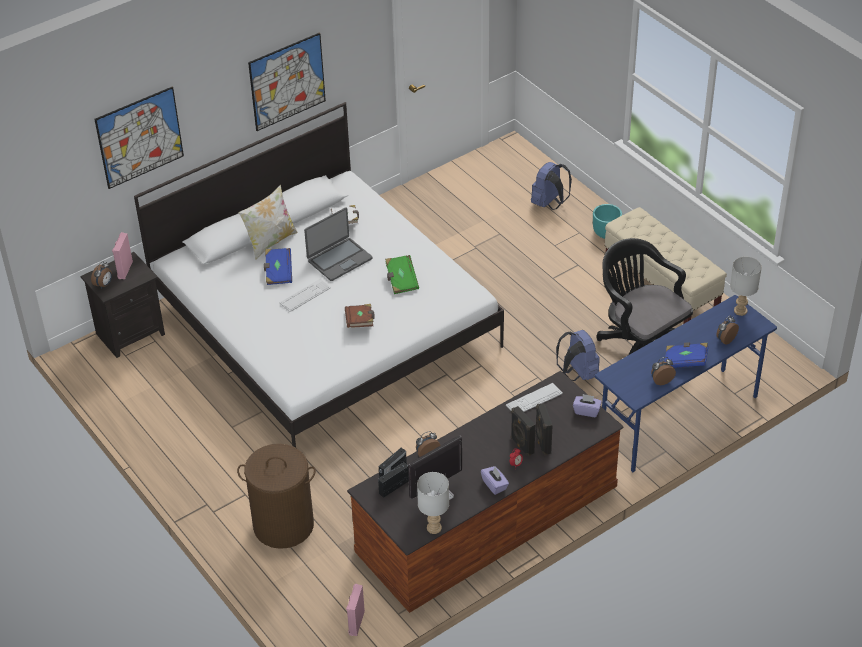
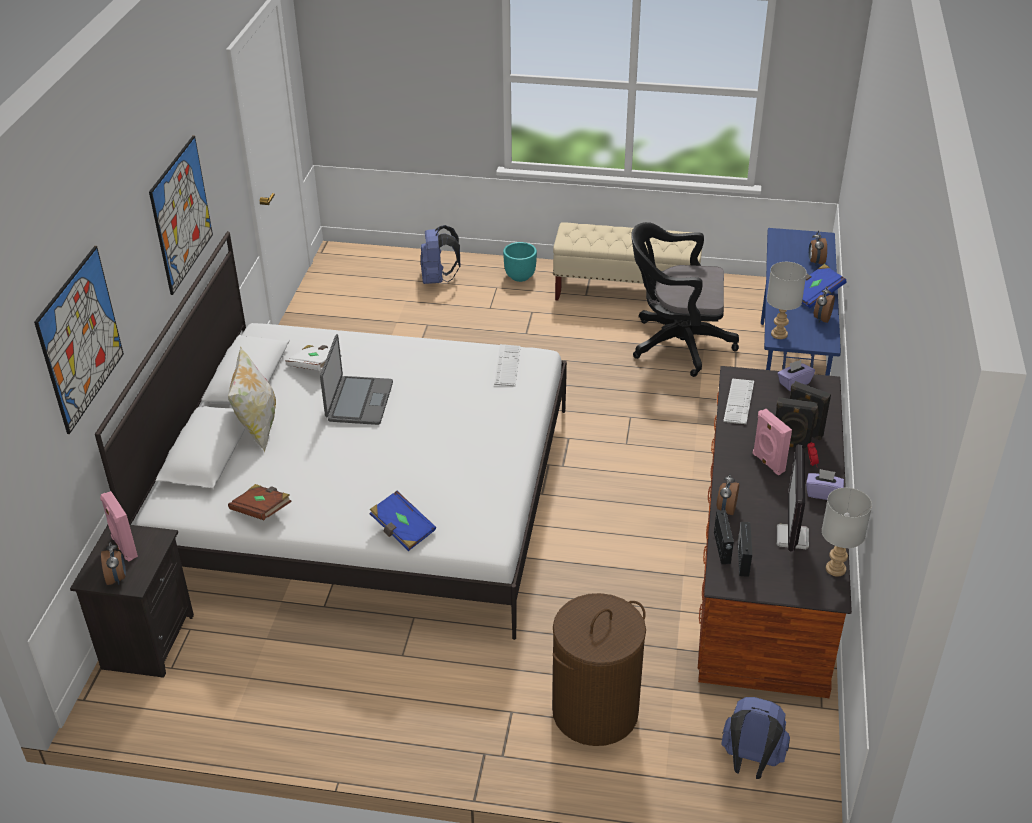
camera: 45 degrees left, 5 degrees down
(278, 272) = (309, 449): blue book -> blue book (402, 530)
(305, 295) = (370, 453): keyboard -> keyboard (507, 366)
(356, 623) = (799, 749): pink speaker -> pink speaker (767, 463)
(360, 322) = (464, 443): brown book -> brown book (262, 511)
(401, 281) = (449, 385): green book -> none
(578, 373) = (658, 393): blue backpack -> blue backpack (750, 762)
(740, 311) = (791, 237): grey table lamp -> grey table lamp (779, 334)

